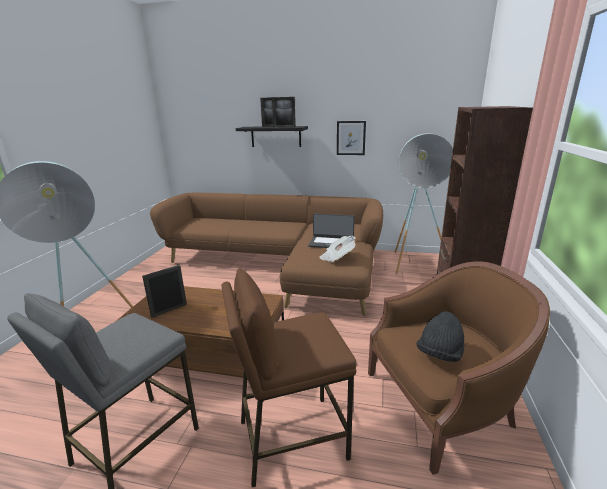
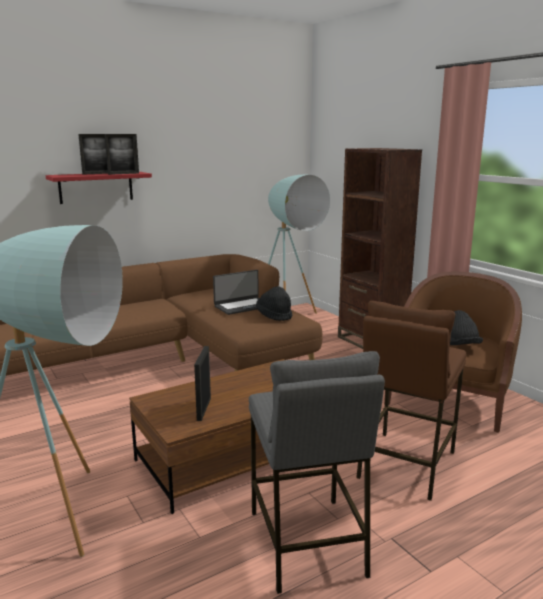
camera: 45 degrees left, 5 degrees down
(276, 136) = (96, 187): black shelf -> red shelf
(337, 257) = (274, 315): newspaper -> black hat
(351, 138) = (193, 184): picture -> none

